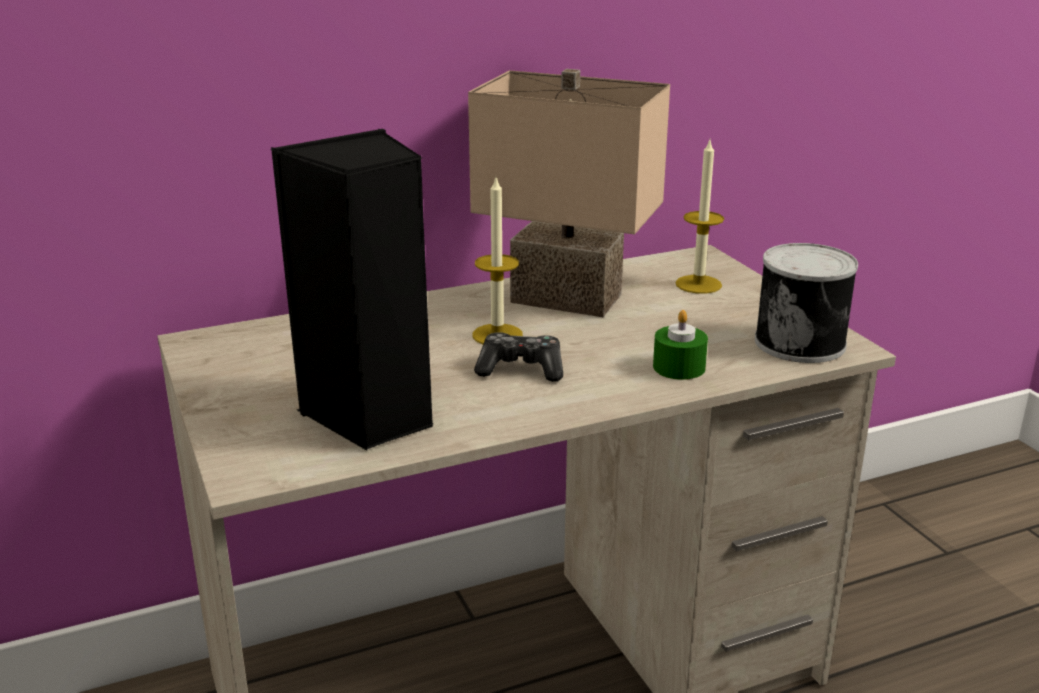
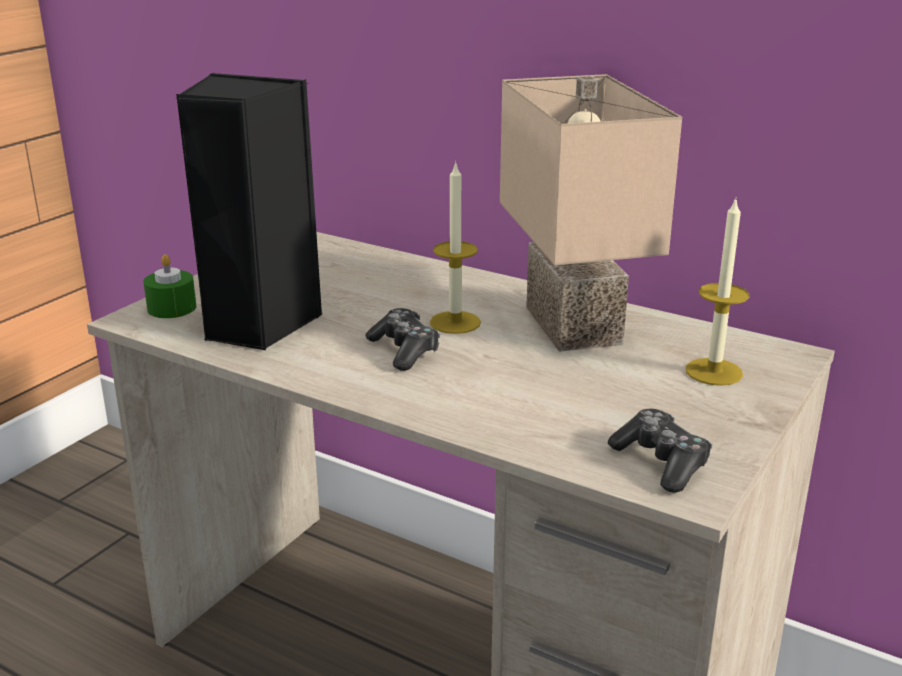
camera: 55 degrees right, 0 degrees up
(679, 367) = (504, 414): green candle -> green candle (172, 308)
(801, 342) = (661, 462): can -> game controller

